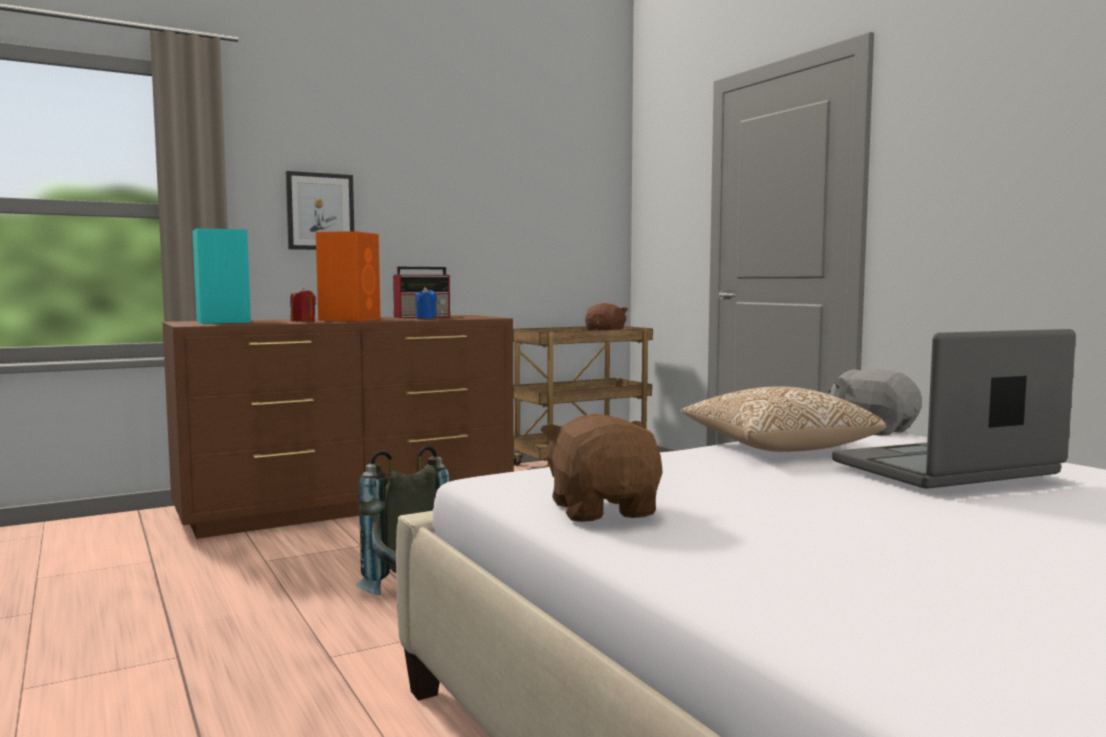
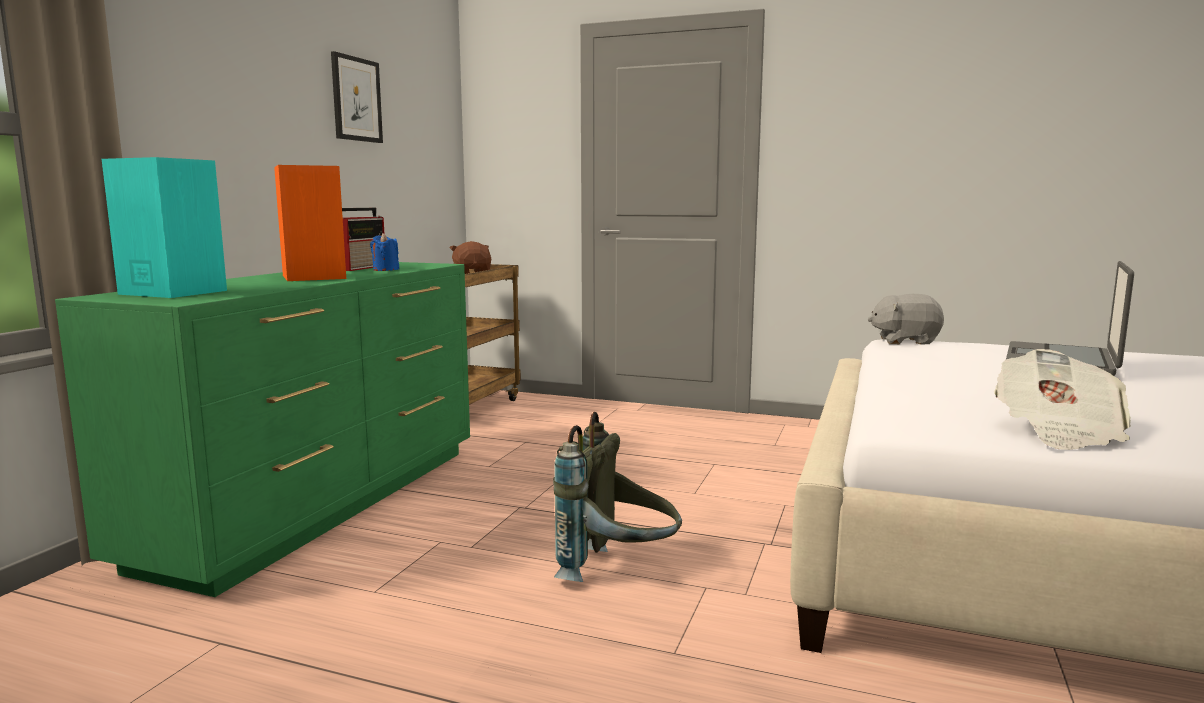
camera: 40 degrees left, 5 degrees up
(303, 321) = (287, 284): red candle -> none
(320, 211) = (206, 133): picture -> picture (356, 99)
(352, 504) = (323, 503): brown dresser -> green dresser
(603, 510) = (1057, 432): brown plush toy -> newspaper
(778, 447) = (924, 363): pillow -> none

